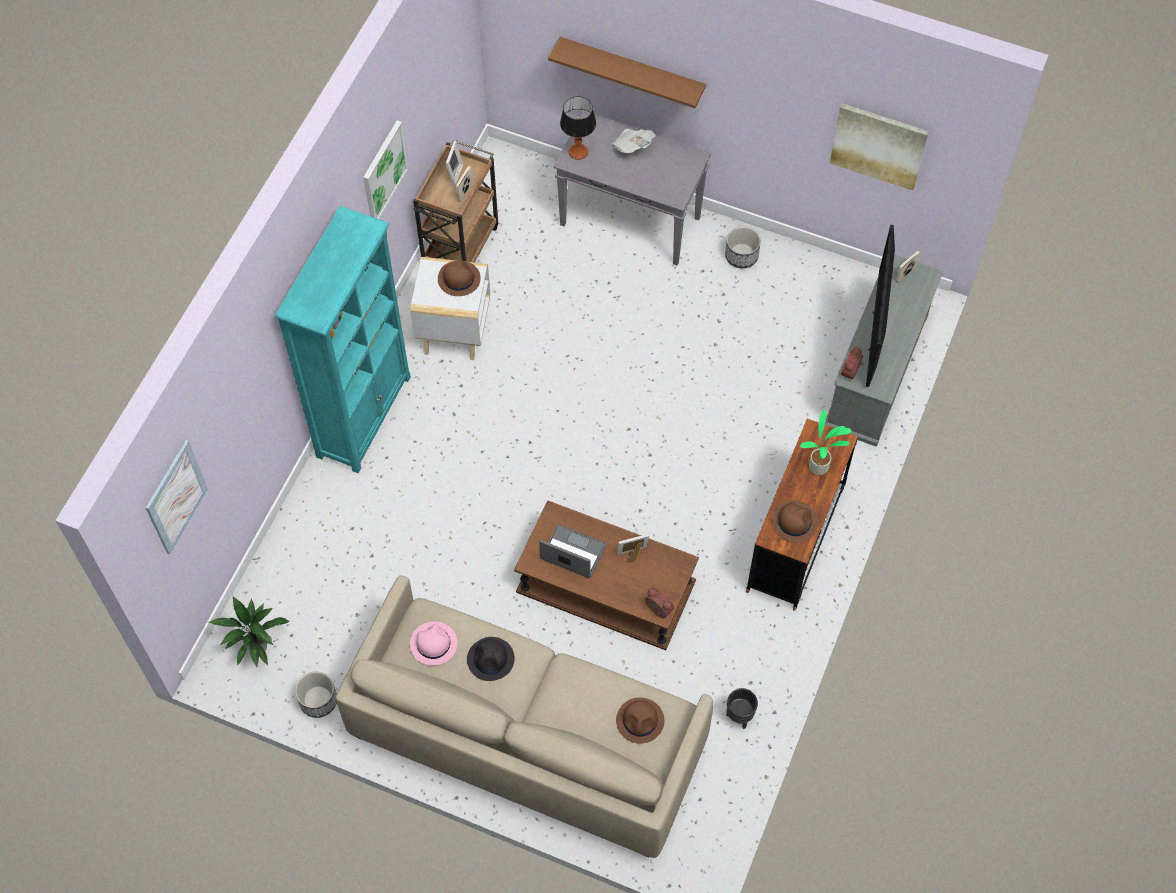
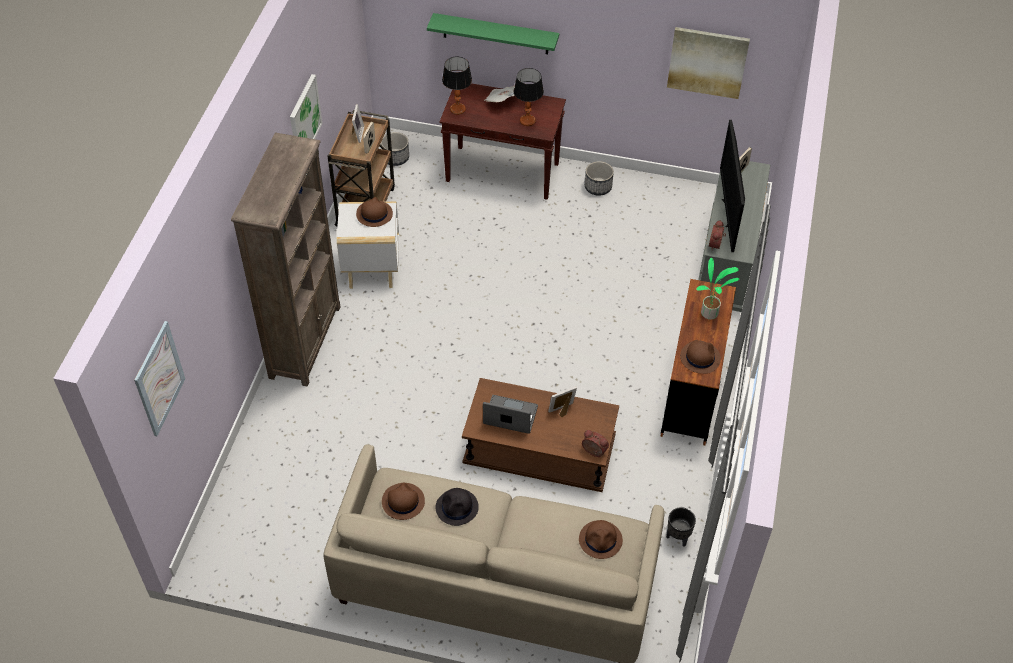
camera: 10 degrees left, 10 degrees down
(257, 649) = (238, 541): potted plant -> none
(318, 701) = (300, 577): planter -> planter (395, 158)
(364, 416) = (305, 341): turquoise bookcase -> brown bookcase
(433, 644) = (402, 501): pink hat -> brown hat
(631, 221) = (503, 172): grey console table -> brown console table
(632, 71) = (495, 34): brown shelf -> green shelf
(658, 179) = (527, 121): none -> table lamp

